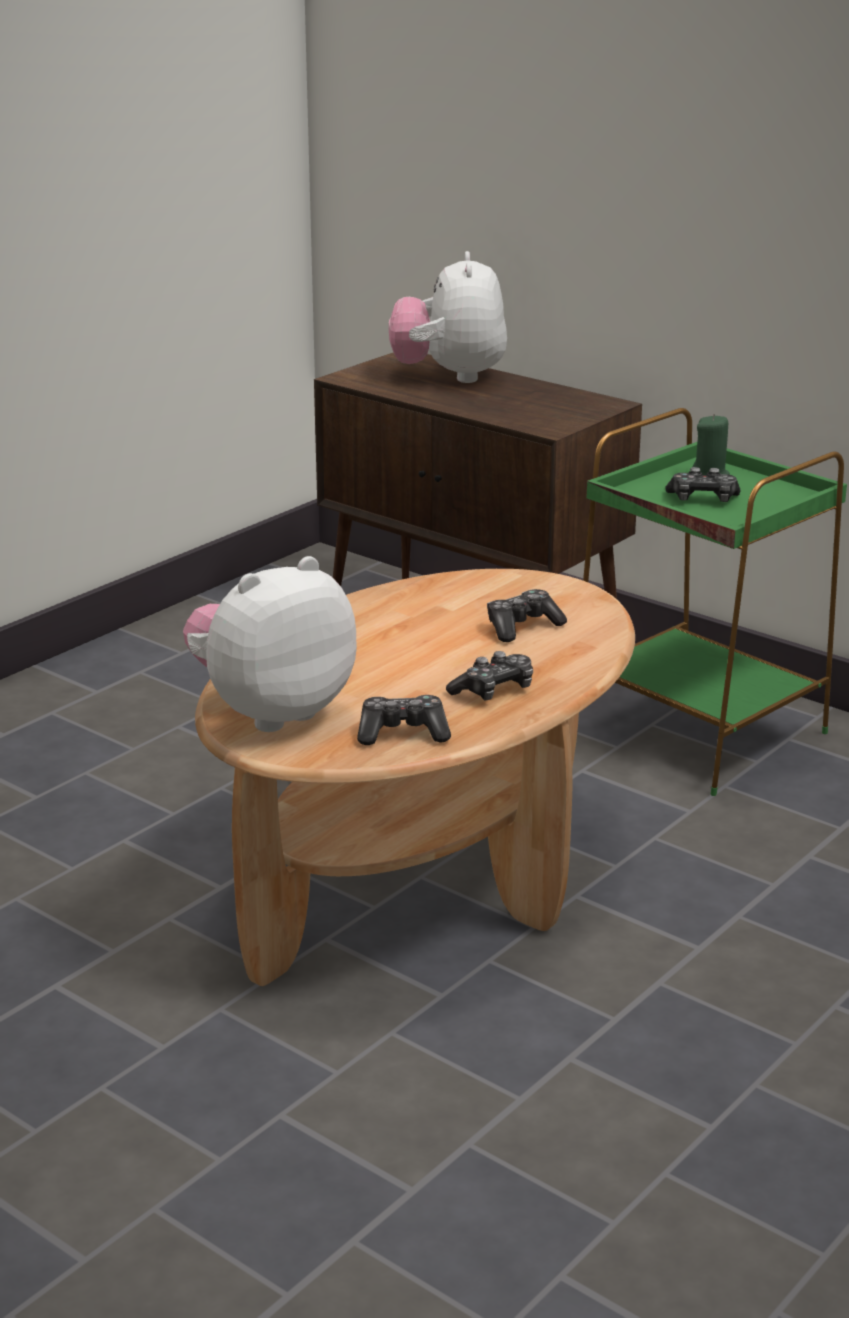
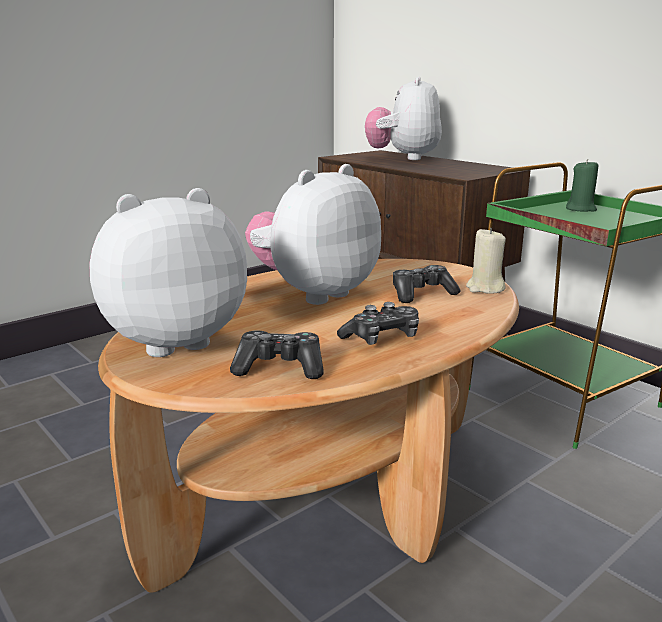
camera: 10 degrees right, 5 degrees down
(395, 635) = (314, 293): none -> plush toy
(594, 613) = (485, 288): none -> beige candle
(702, 499) = (576, 218): game controller -> none

